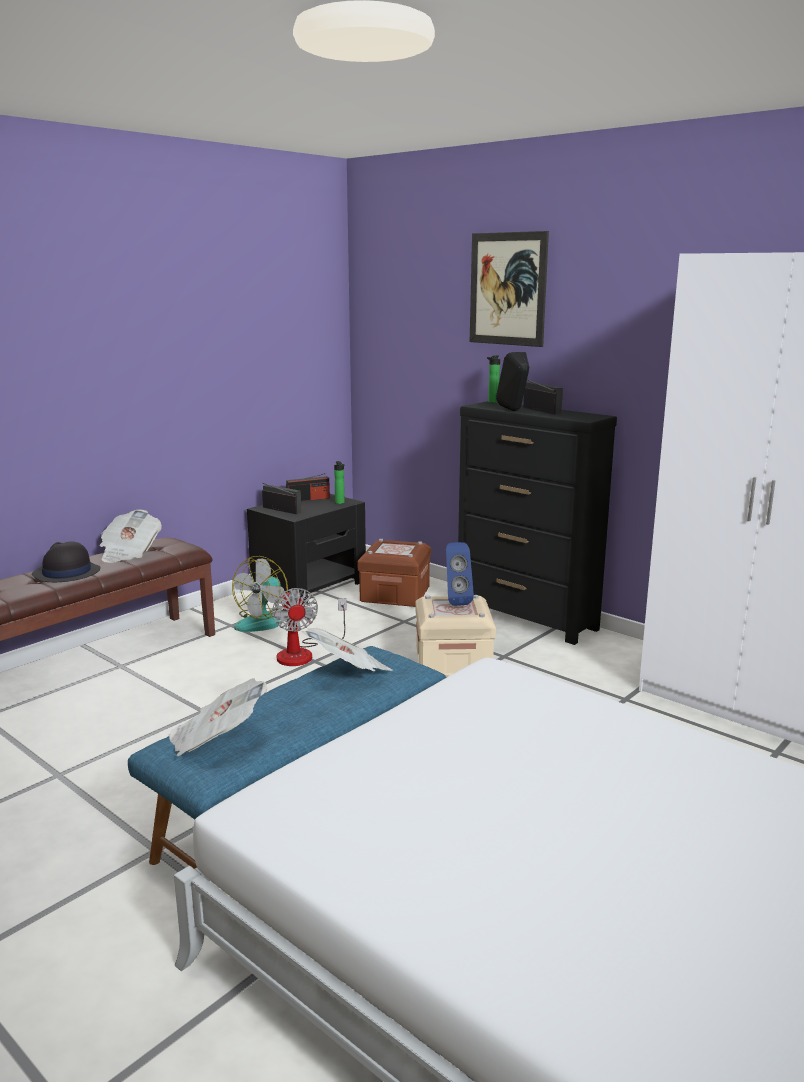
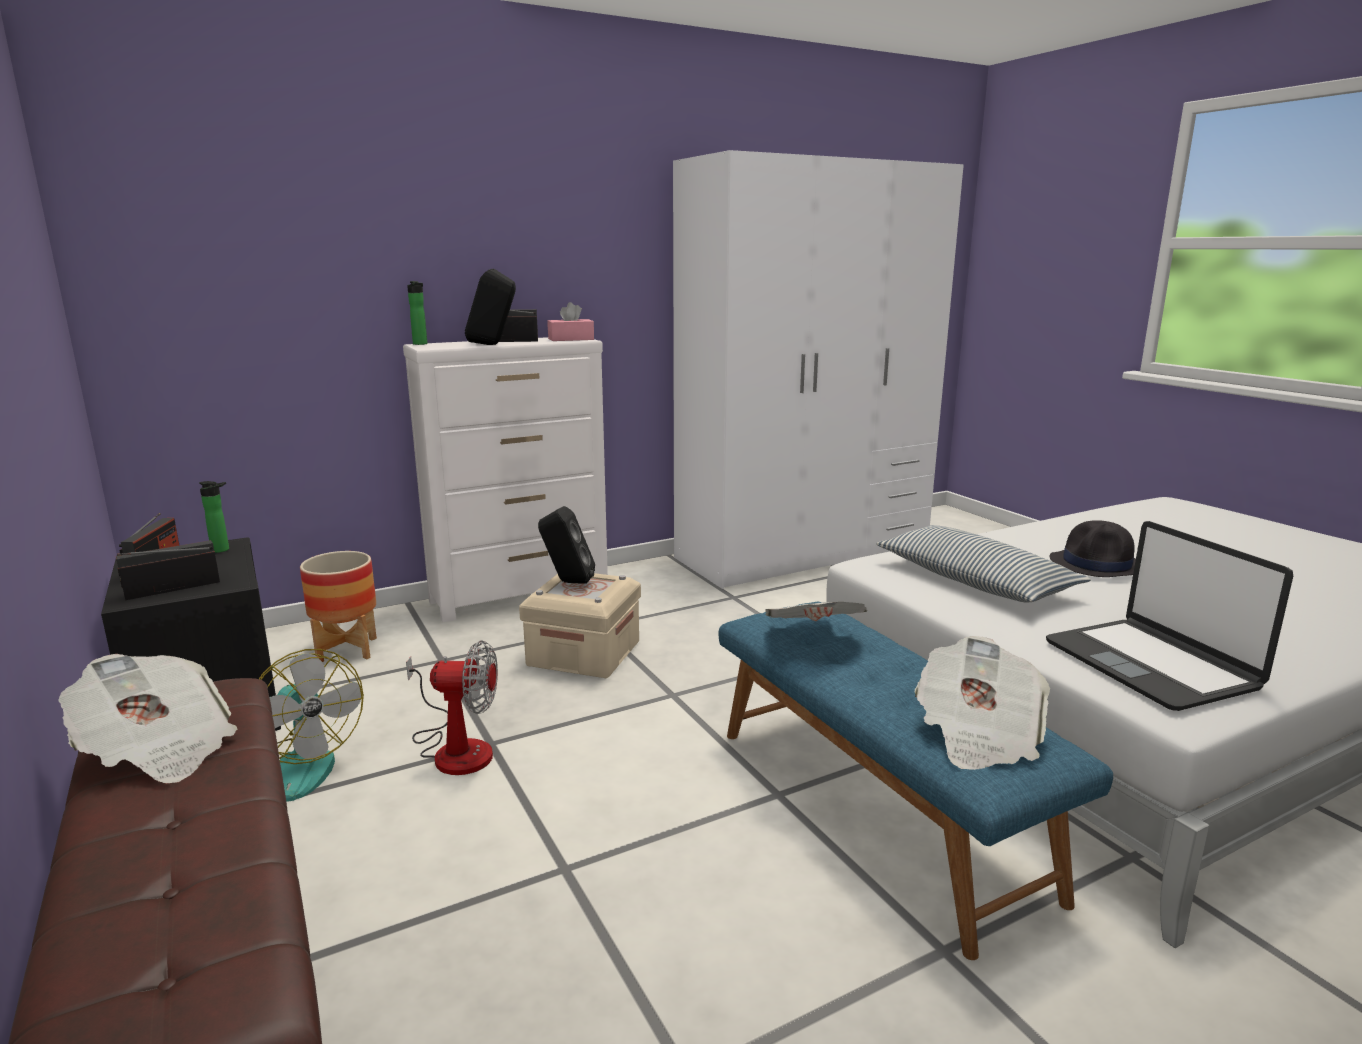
camera: 70 degrees left, 0 degrees up
(66, 573) = (177, 839): black hat -> black hat (1097, 565)
(337, 802) = (1151, 665): none -> laptop
(395, 594) = (347, 650): brown storage box -> planter
(456, 601) = (567, 582): blue speaker -> black speaker
(493, 717) = (974, 581): none -> pillow
(507, 289) = (405, 192): picture -> none
(526, 618) = (521, 595): black dresser -> white dresser
(581, 417) = (571, 339): none -> pink tissue box

